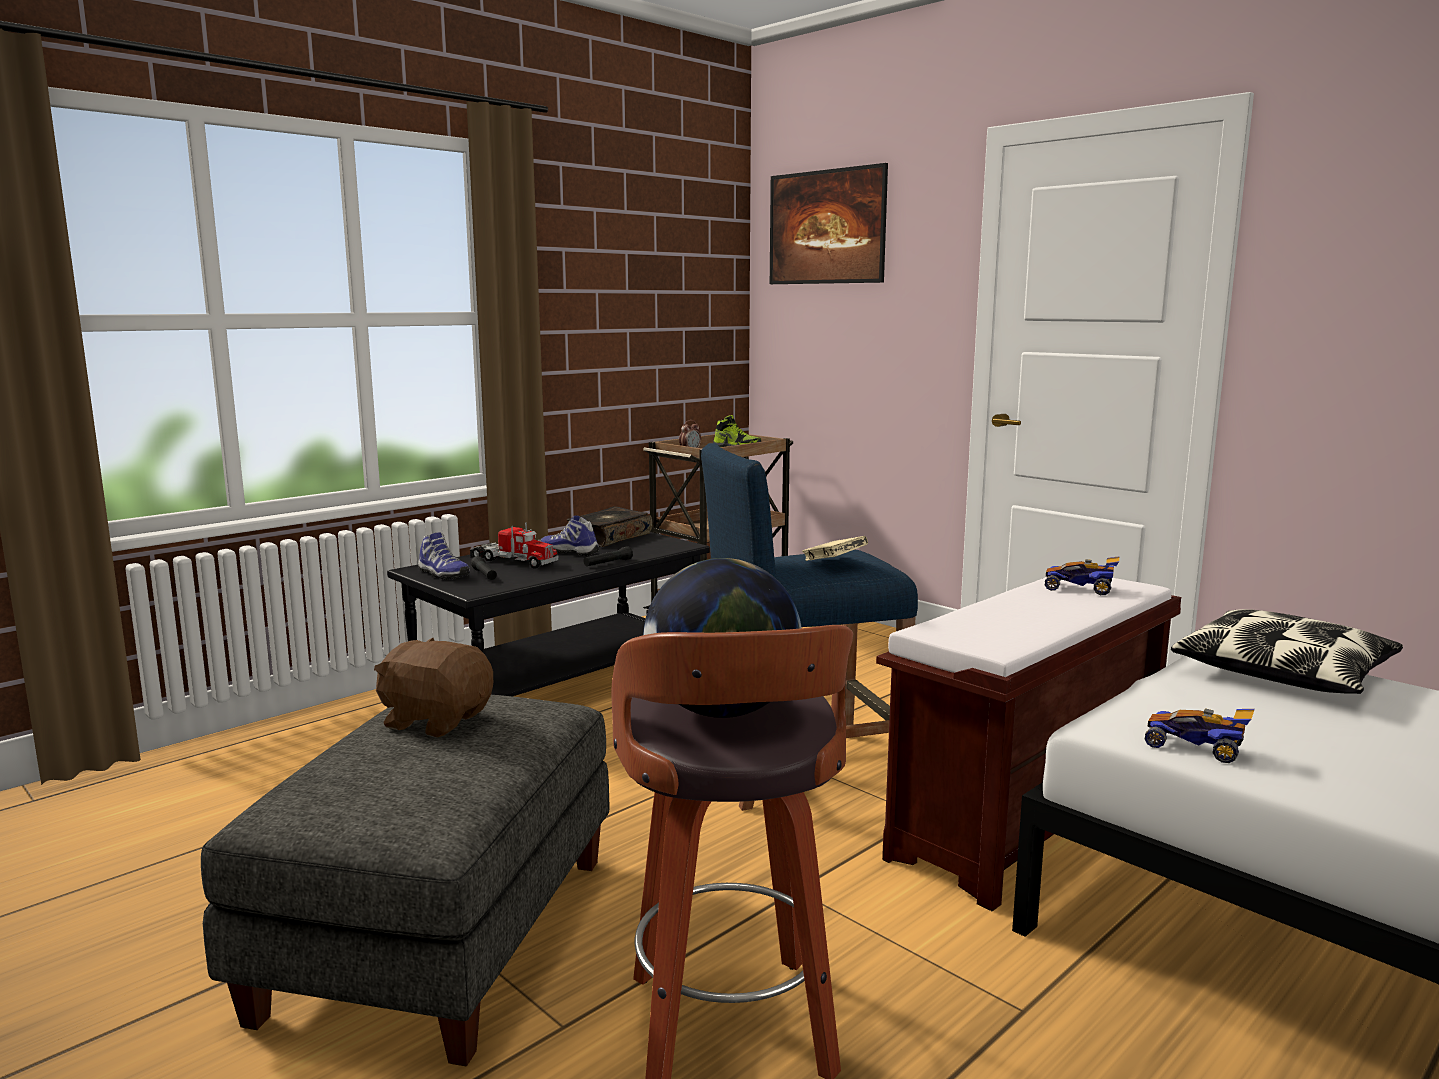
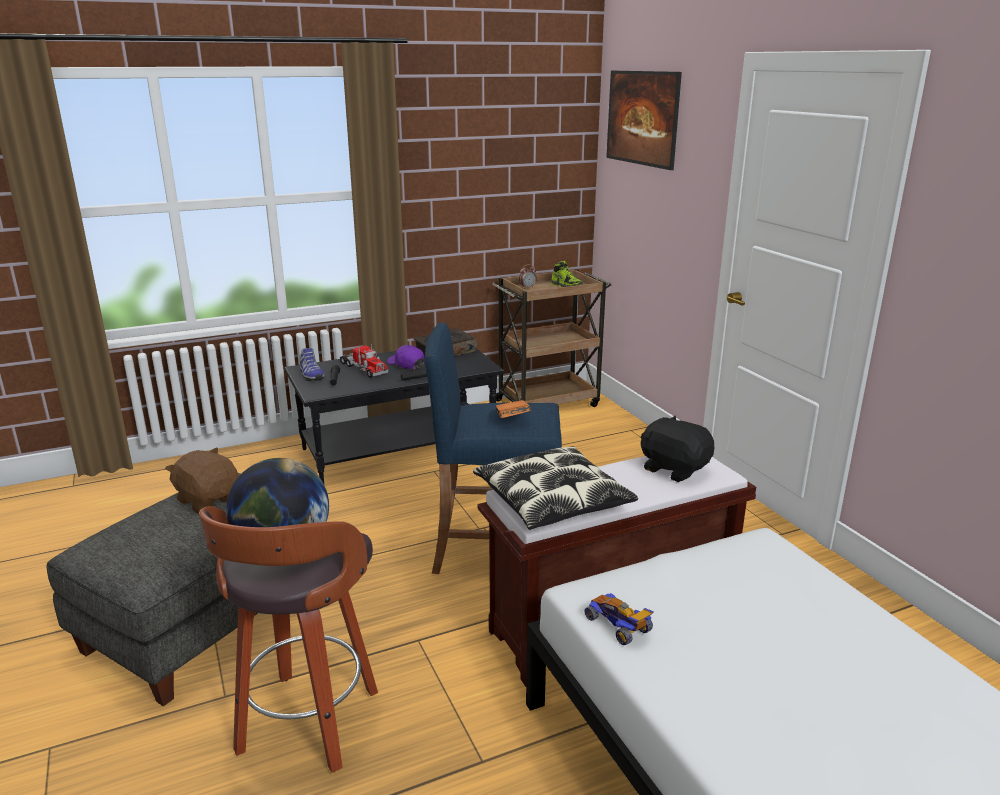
camera: 20 degrees right, 10 degrees up
(570, 552) = (406, 364): shoe -> purple cap
(834, 564) = (512, 419): beige book -> orange book
(1080, 589) = (674, 468): toy car -> black plush toy
(1284, 673) = (778, 570): pillow -> pillow (552, 501)

